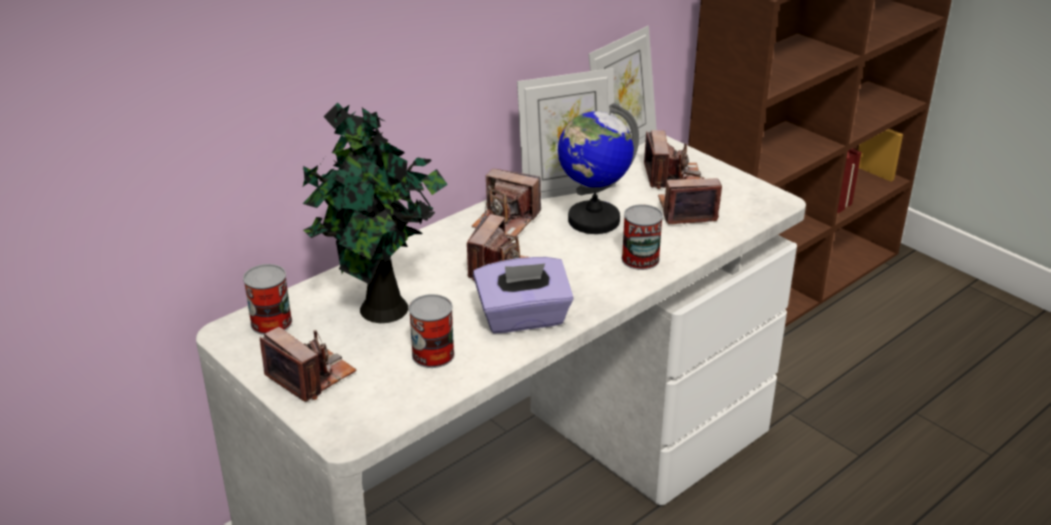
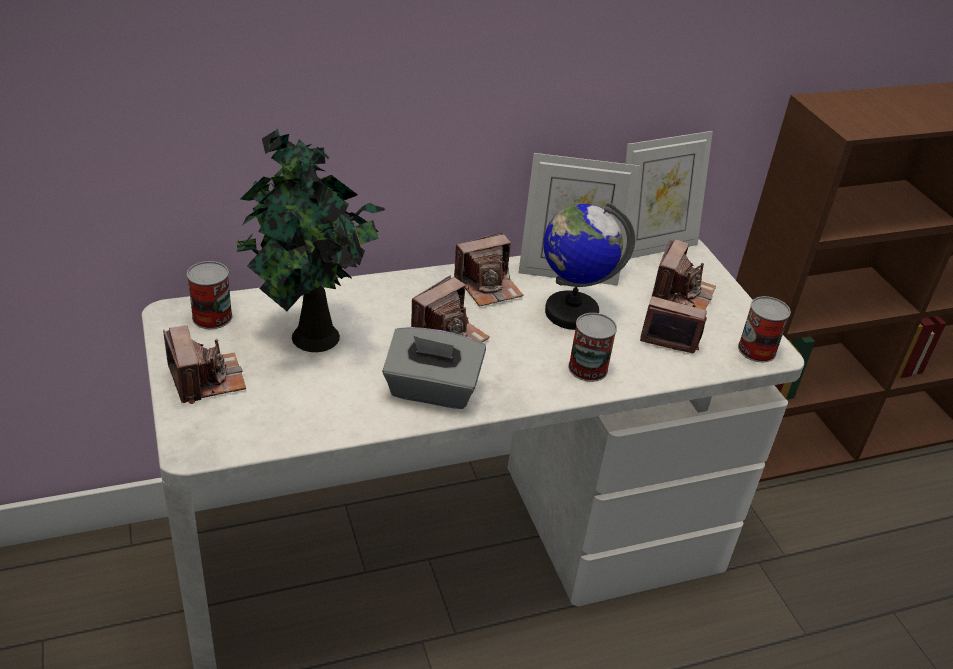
camera: 20 degrees right, 5 degrees up
(433, 354) = (324, 397): can -> can (756, 350)
(506, 220) = (488, 287): camera -> camera turned 75 degrees counterclockwise
(523, 318) = (432, 390): purple tissue box -> grey tissue box

